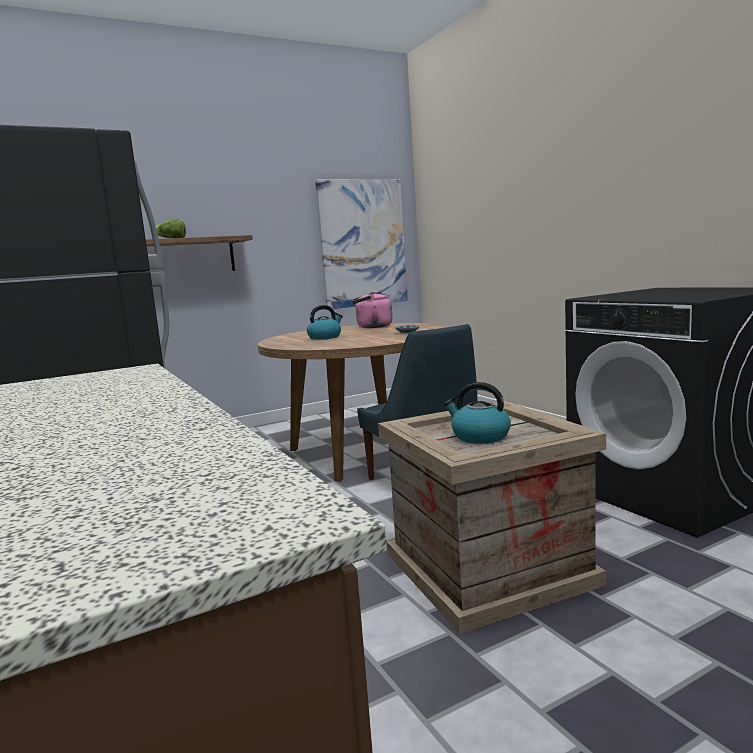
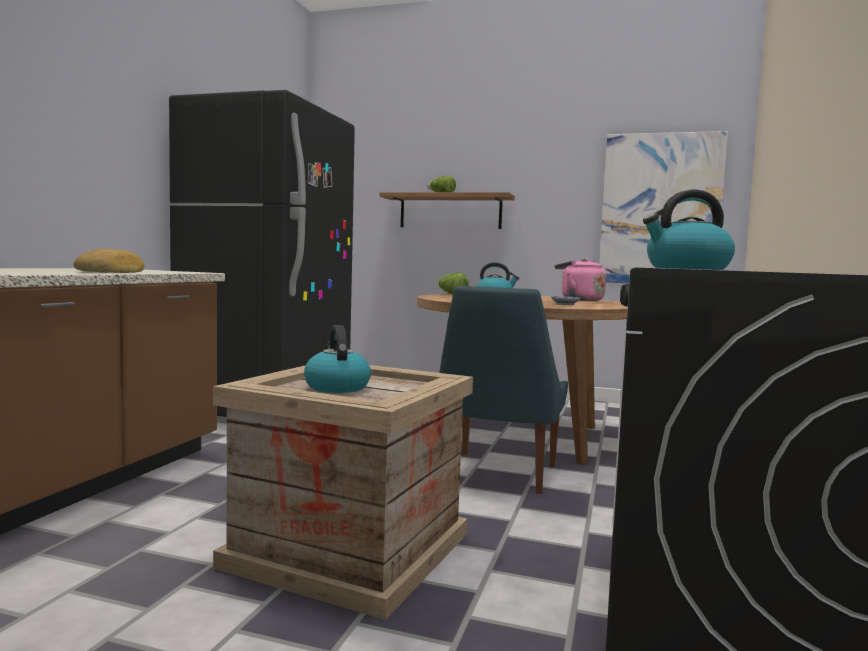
camera: 45 degrees right, 5 degrees down
(149, 388) = (113, 272): none -> bread
(274, 342) = (451, 294): none -> lettuce
(673, 297) = (687, 268): none -> kettle

